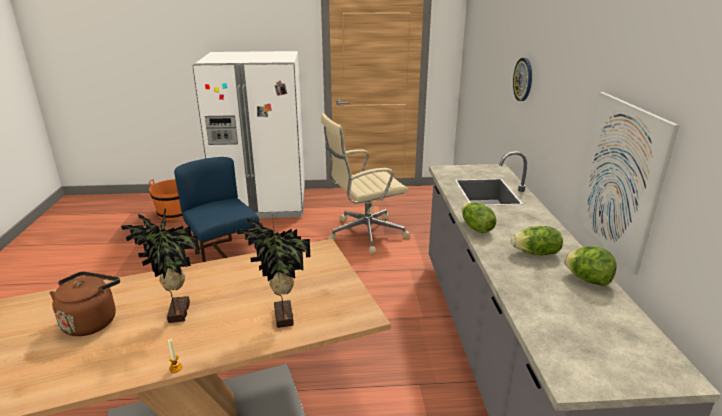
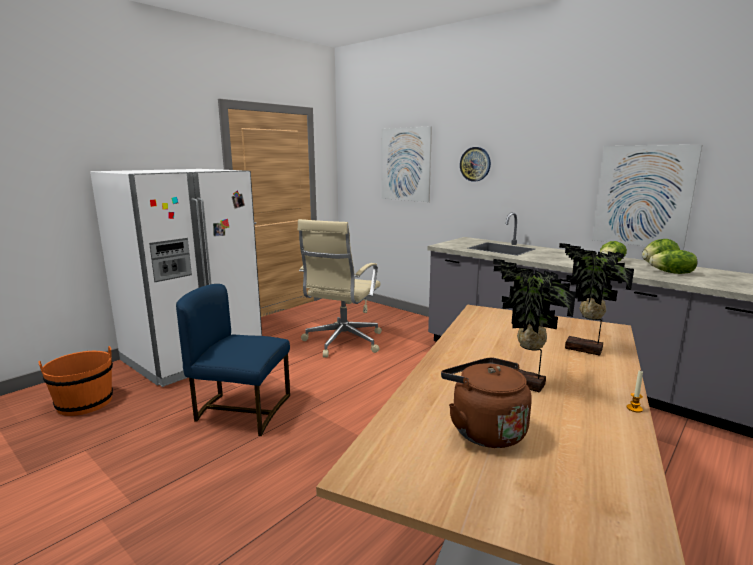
camera: 45 degrees left, 10 degrees down
(476, 228) = (555, 262): lettuce -> lettuce (672, 273)
(490, 63) = (405, 164): none -> picture

